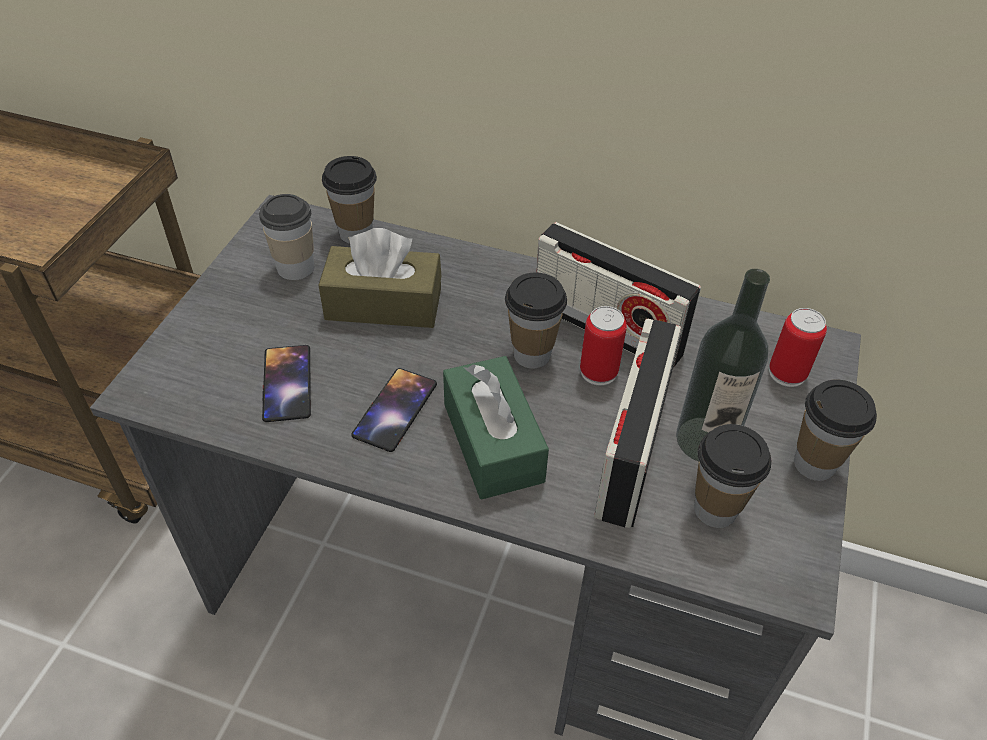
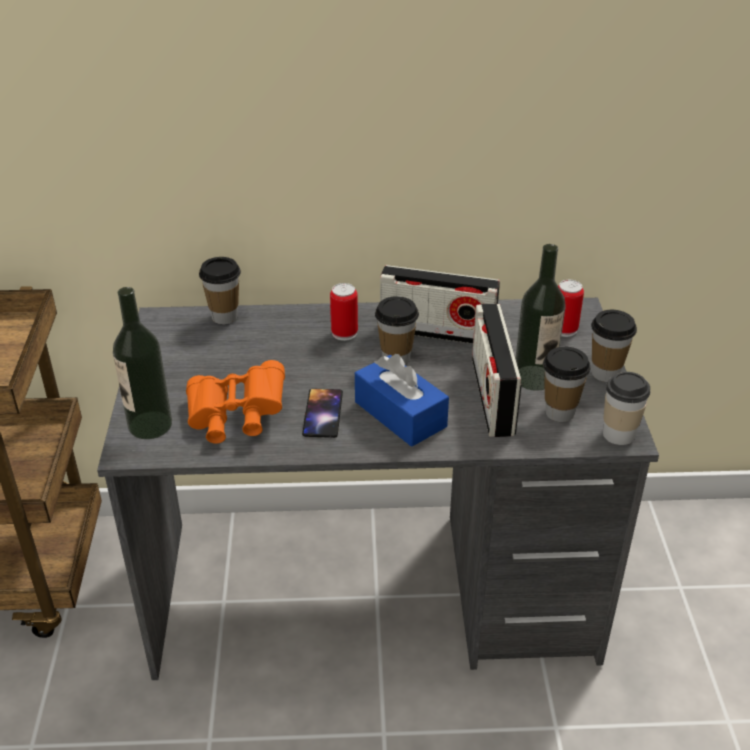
camera: 20 degrees left, 10 degrees down
(184, 362) = (150, 425): none -> bottle
(287, 383) = (236, 418): phone -> orange binoculars
(295, 267) = (193, 348): cup -> cup (619, 434)
(383, 304) = (274, 355): brown tissue box -> none
(493, 442) = (400, 414): green tissue box -> blue tissue box
(598, 372) = (445, 358): can -> can (344, 333)

